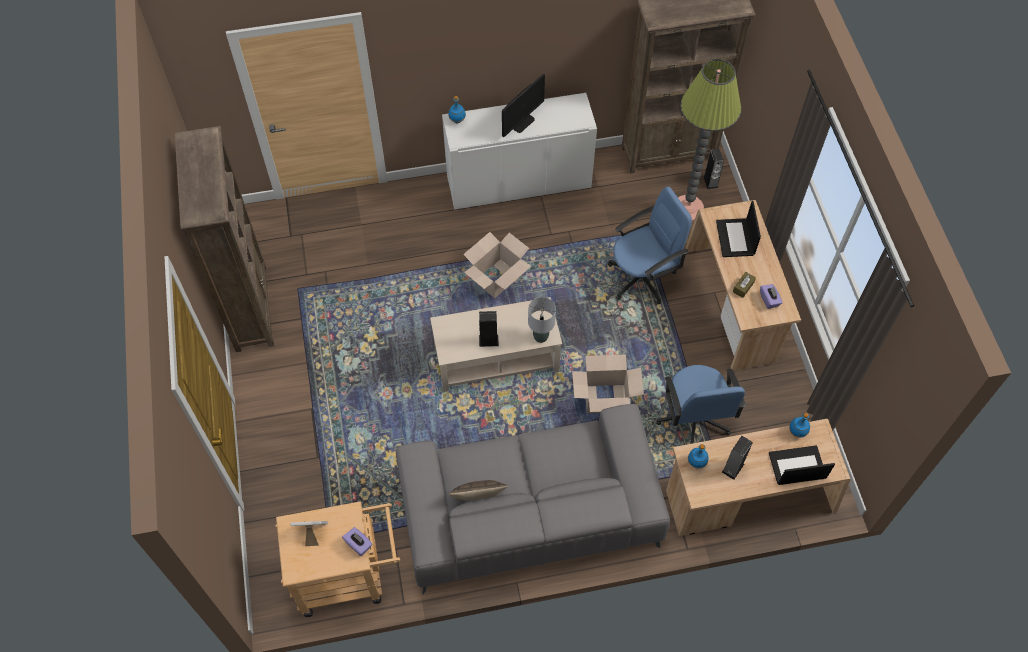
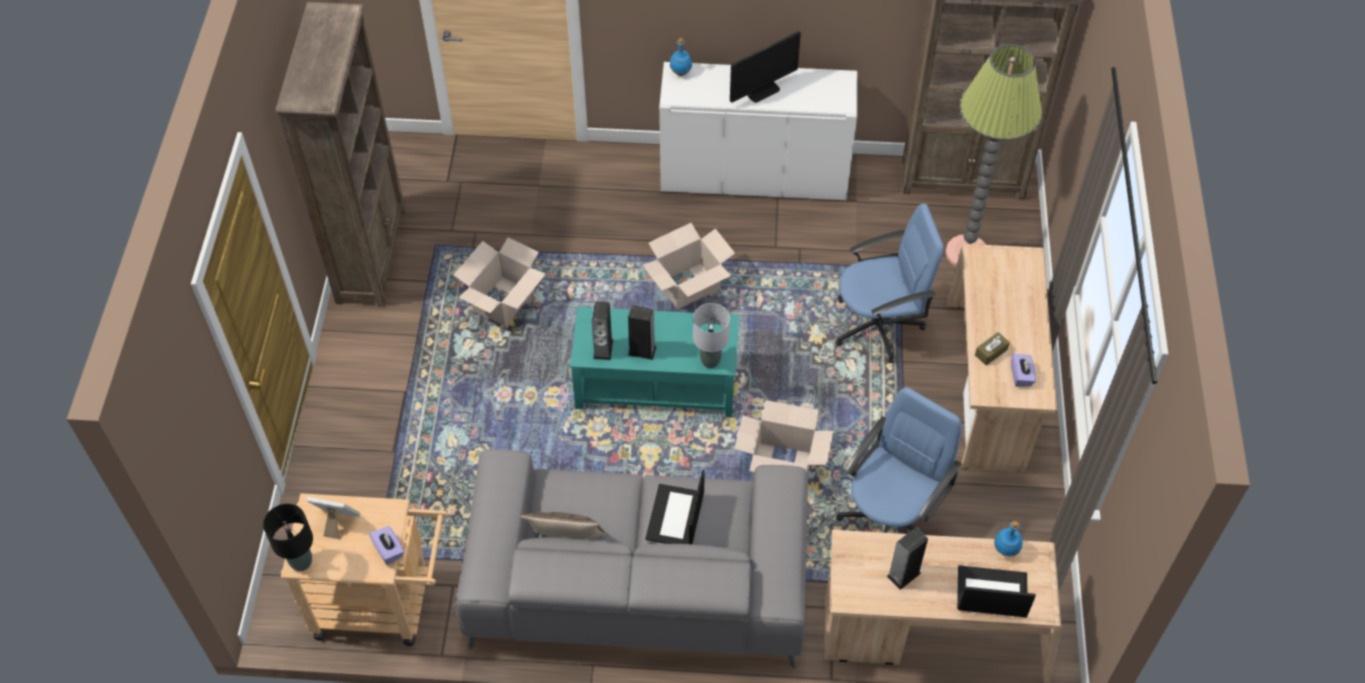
camera: 15 degrees right, 5 degrees down
(295, 570) = (302, 562): none -> black table lamp
(363, 321) = (503, 301): none -> cardboard box
(496, 359) = (656, 383): beige coffee table -> turquoise coffee table
(693, 420) = (890, 518): blue office chair -> blue office chair turned 150 degrees counterclockwise
(696, 462) = (856, 556): blue bottle -> none
(710, 182) = (1008, 226): speaker -> speaker (603, 349)
(736, 238) = (1000, 290): laptop -> laptop (675, 517)

